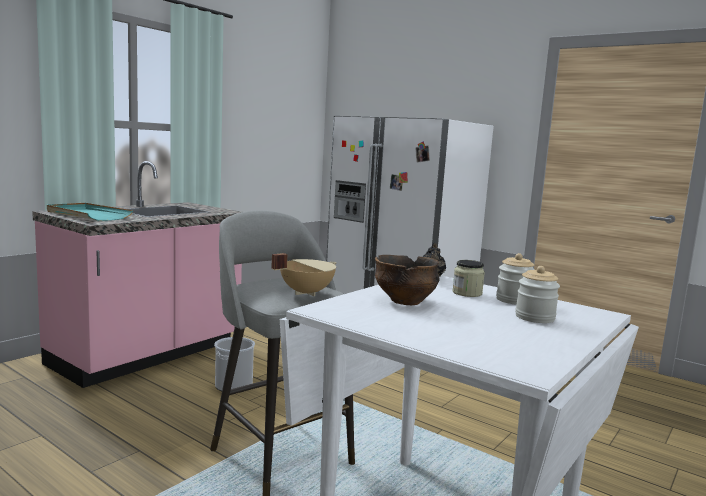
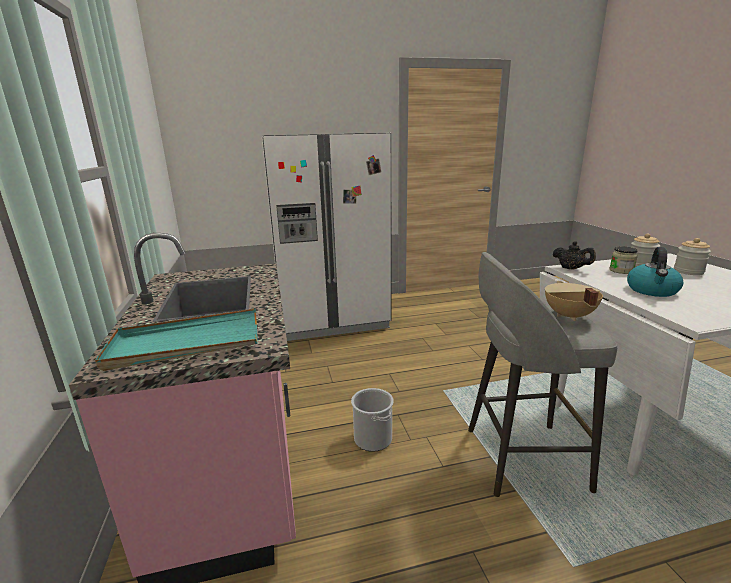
camera: 50 degrees left, 10 degrees up
(405, 301) = (652, 290): bowl -> kettle

